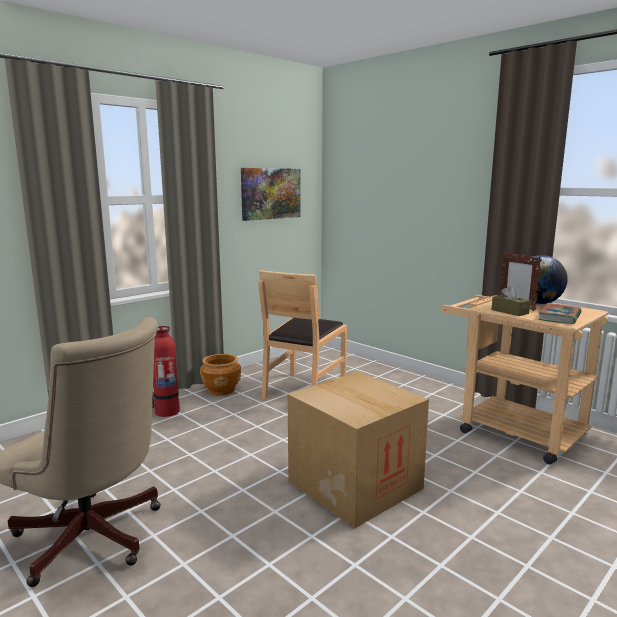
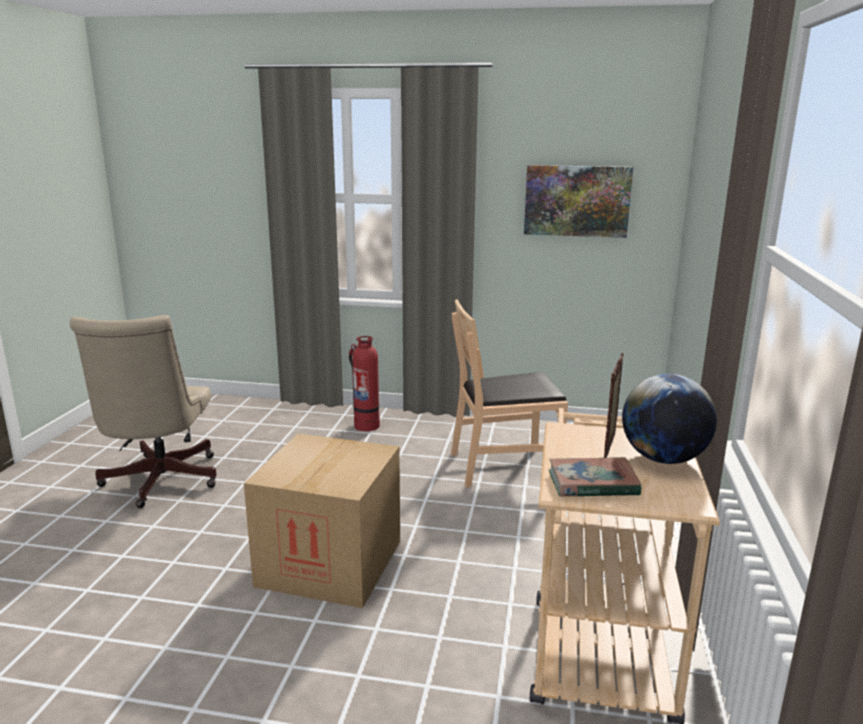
camera: 55 degrees right, 5 degrees up
(221, 390) = (441, 429): brown planter -> none
(509, 311) = (567, 447): brown tissue box -> none

